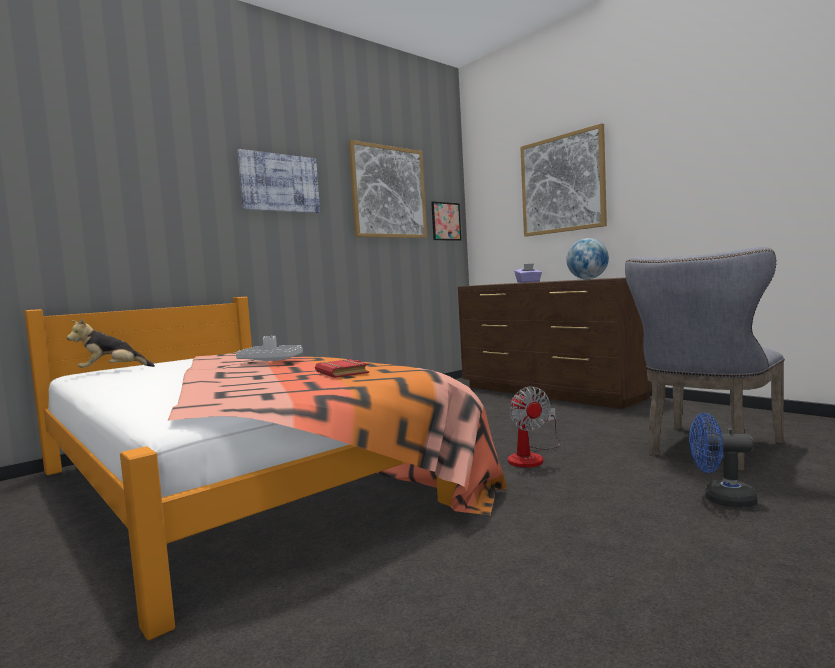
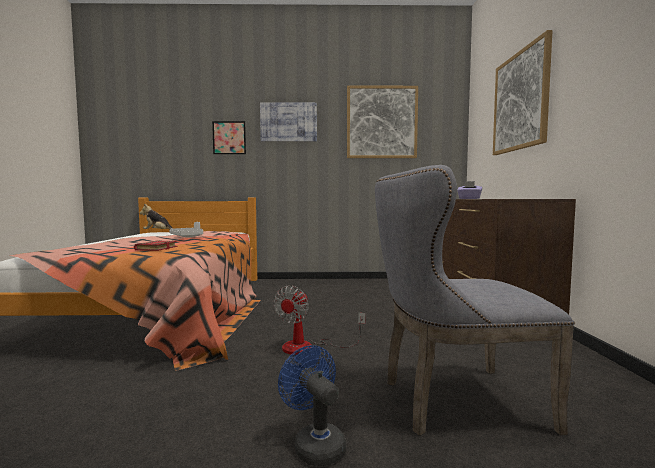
camera: 40 degrees right, 0 degrees up
(446, 221) = (442, 143): picture -> picture (229, 138)
(587, 279) = (503, 198): globe -> none

